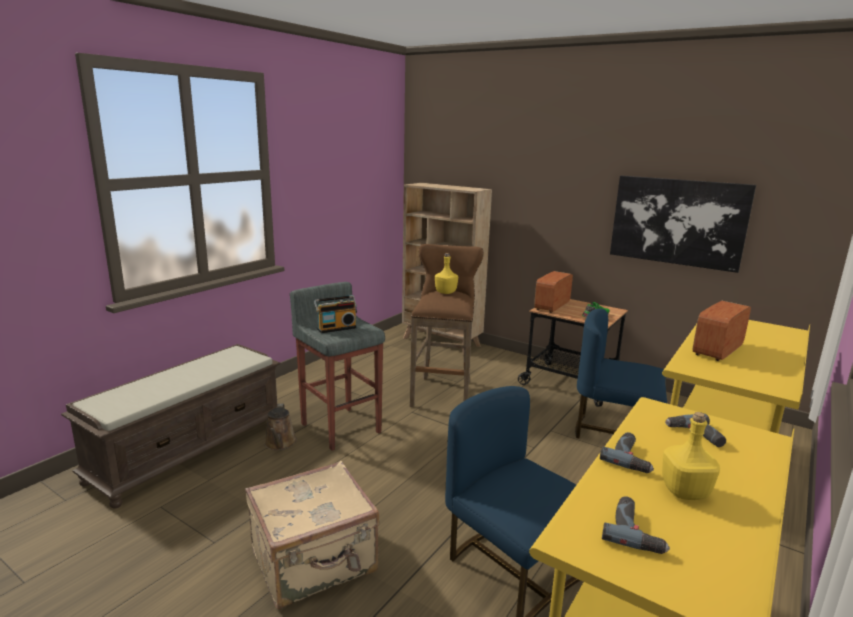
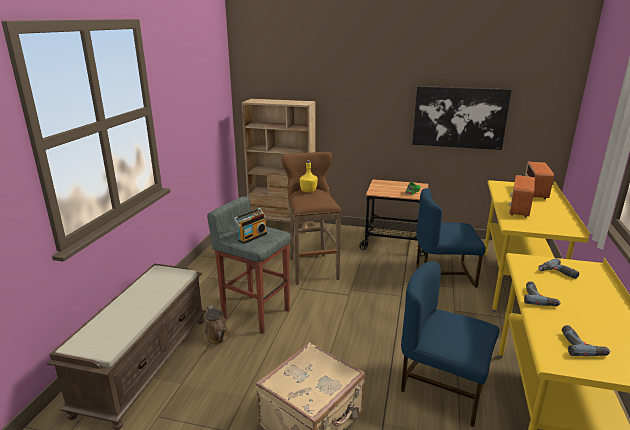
camera: 20 degrees left, 5 degrees up
(551, 306) = (378, 188): radio -> radio (535, 192)
(684, 491) = (582, 312): yellow bottle -> none

